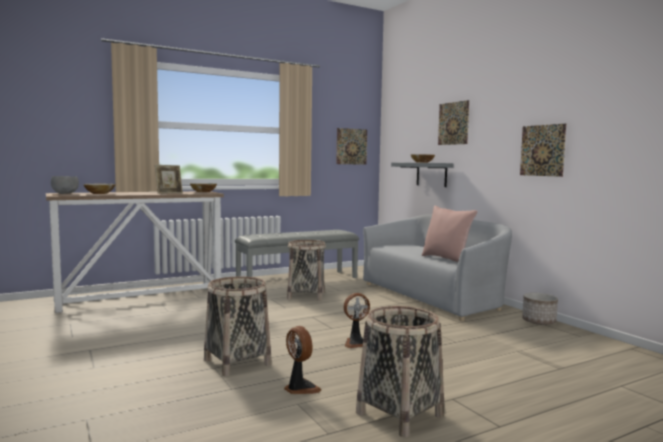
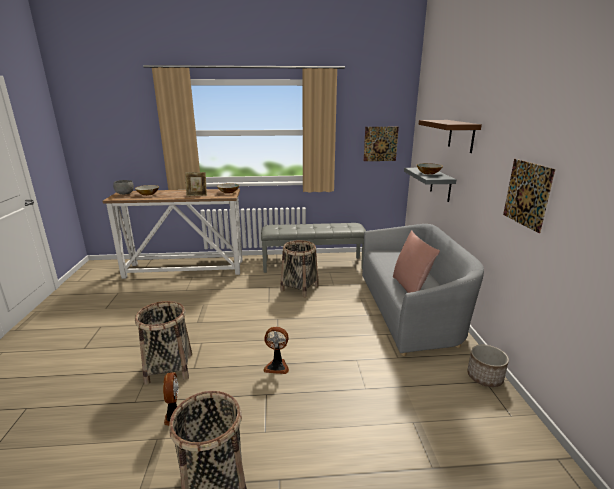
camera: 25 degrees right, 15 degrees up
(453, 123) = (461, 135): picture -> brown shelf

